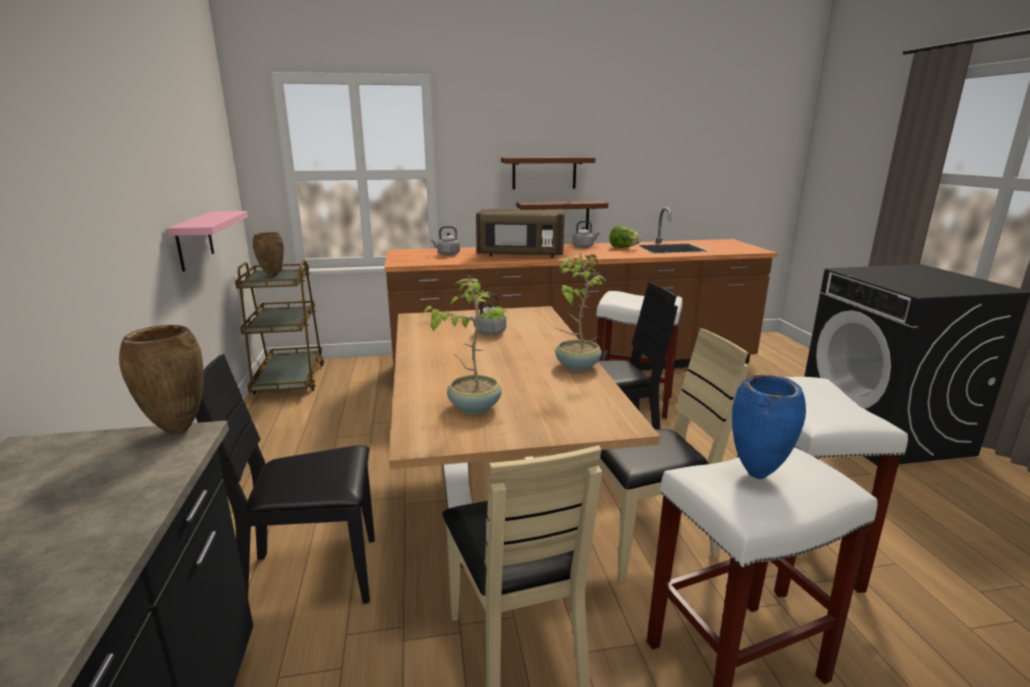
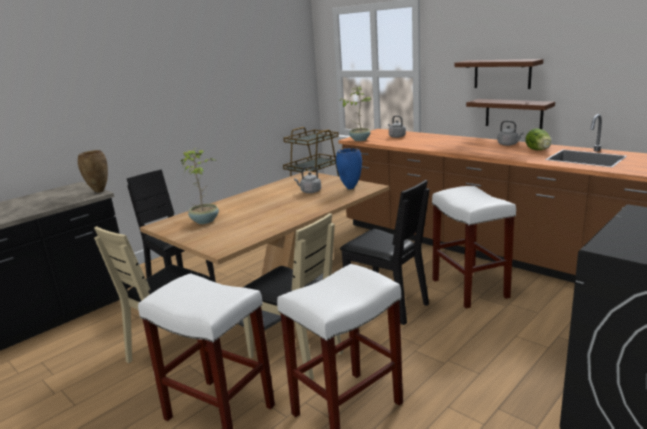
camera: 55 degrees right, 0 degrees up
(194, 240) = (248, 113): pink shelf -> none
(272, 276) = (312, 137): brown vase -> none
(520, 255) = (436, 144): brown microwave -> none
(576, 366) = (288, 220): potted plant -> potted plant (359, 139)
(758, 475) = (201, 290): blue vase -> blue vase (350, 188)

